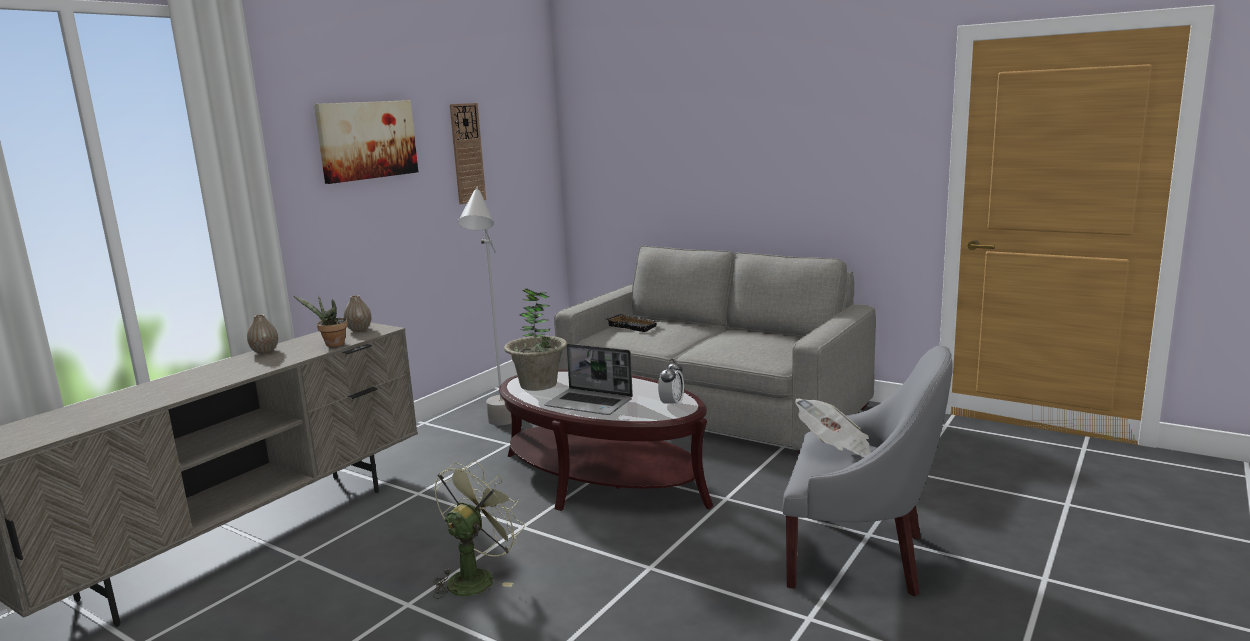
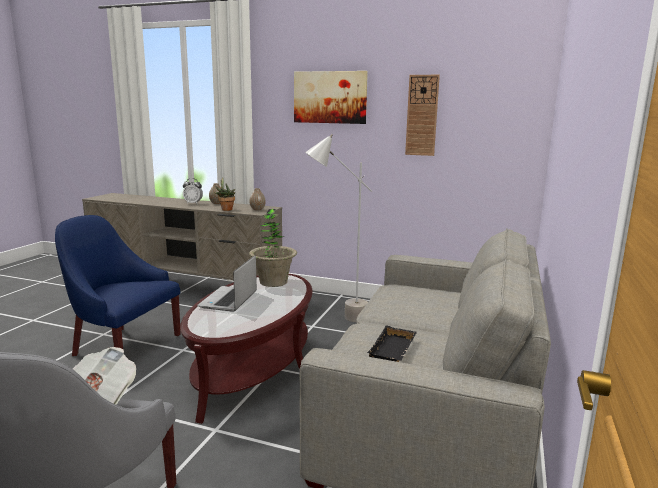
camera: 75 degrees right, 0 degrees up
(476, 577) = (123, 346): green fan -> blue armchair
(634, 326) = (425, 293): black tray -> black tray (394, 350)
(671, 404) = (223, 327): alarm clock -> alarm clock (193, 203)

